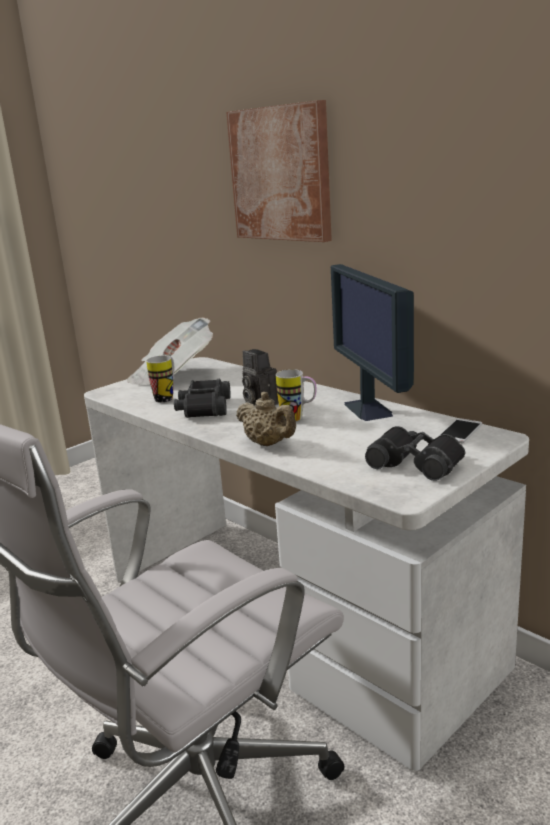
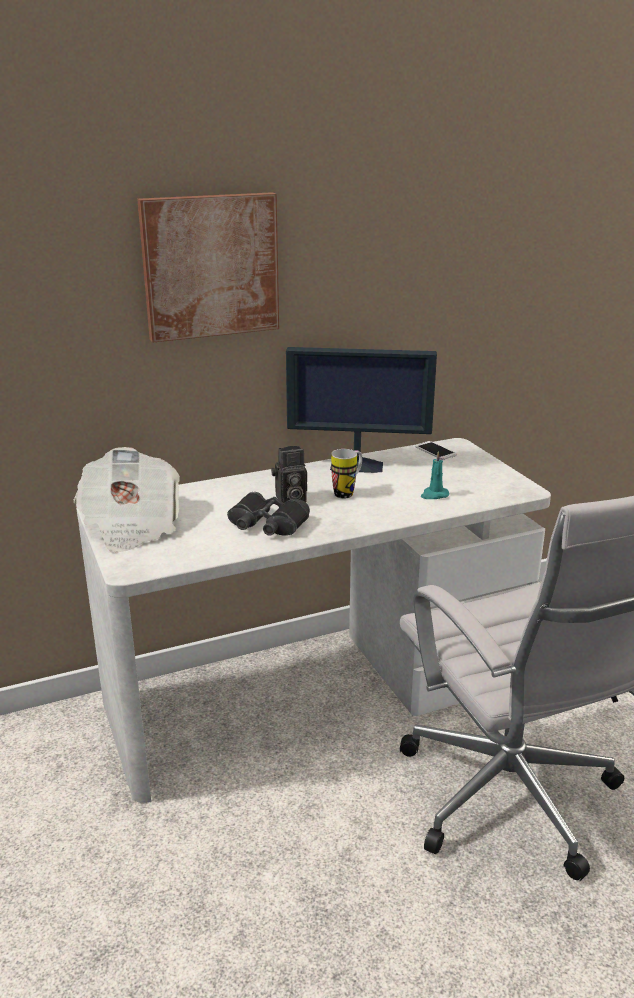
camera: 70 degrees left, 5 degrees up
(167, 397) = (207, 537): mug -> none
(268, 444) = (392, 513): beige teapot -> none
(332, 453) = (434, 495): none -> turquoise candle
(416, 463) = (477, 475): black binoculars -> none

